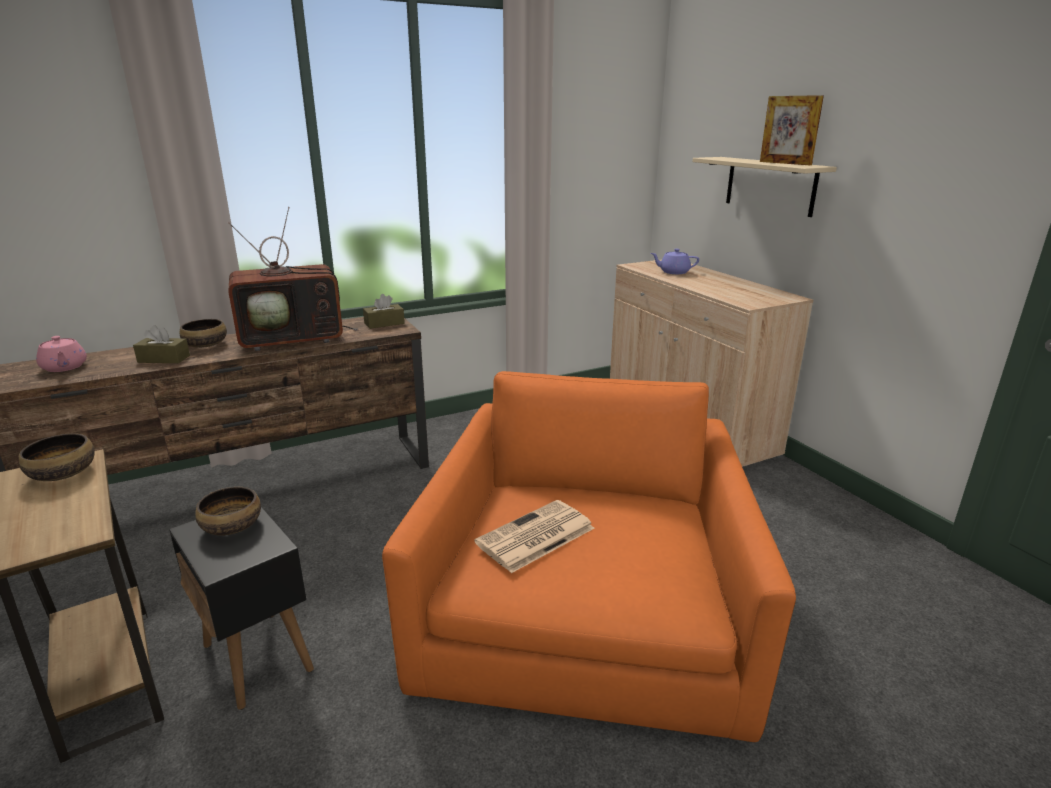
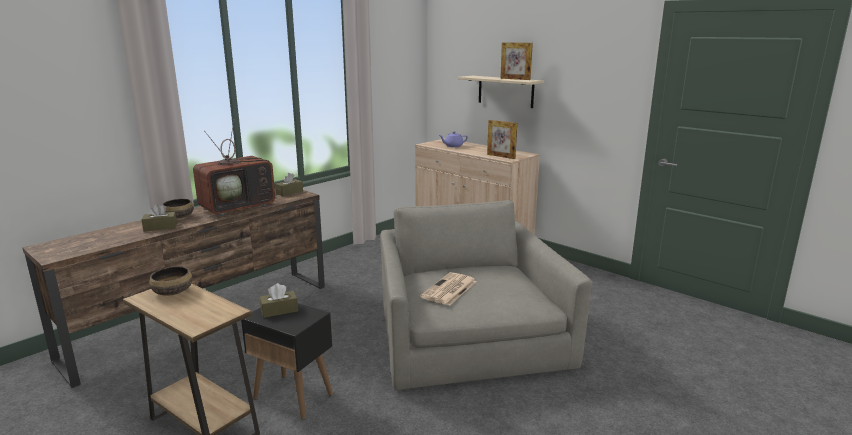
camera: 20 degrees left, 5 degrees down
(64, 367) = (91, 240): pink teapot -> none
(231, 526) = (279, 310): bowl -> brown tissue box
(584, 612) = (468, 338): orange armchair -> grey armchair
(738, 297) = (501, 156): none -> picture frame

